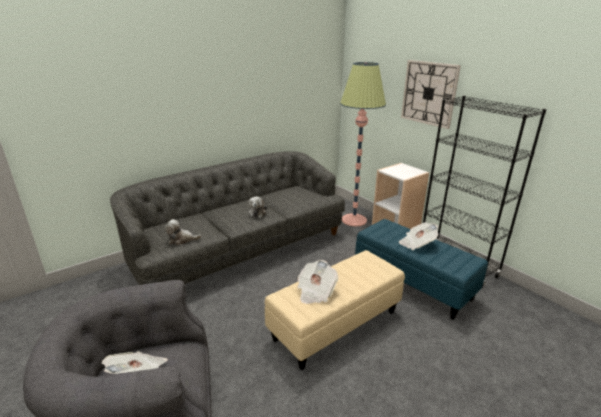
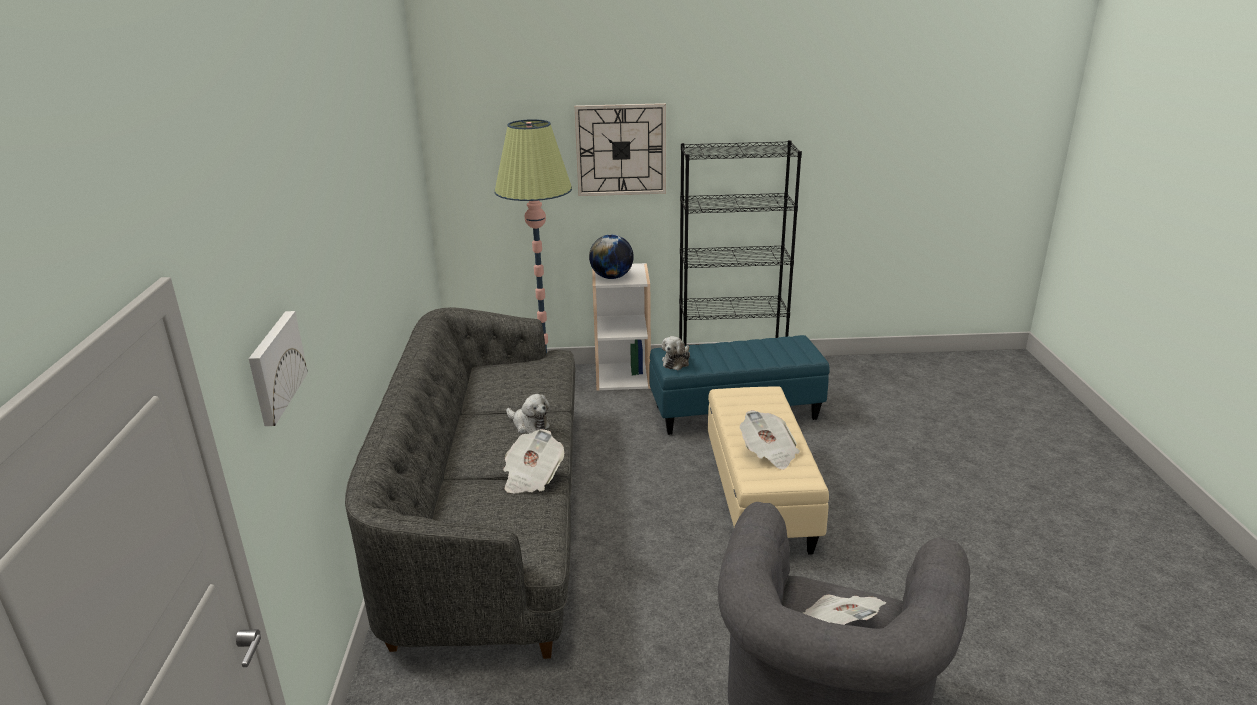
camera: 55 degrees left, 0 degrees up
(70, 110) = (274, 366): none -> picture
(181, 240) = (532, 516): plush toy -> plush toy (676, 362)
(394, 170) = (612, 277): none -> globe
(417, 244) = (736, 354): newspaper -> newspaper (532, 477)

